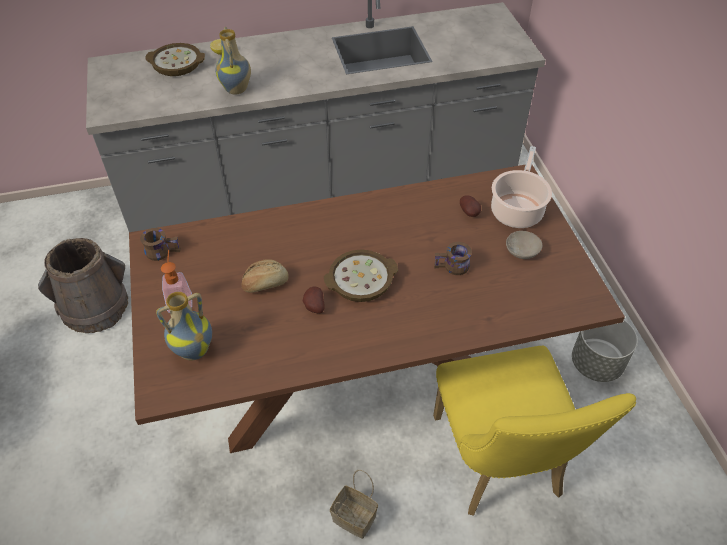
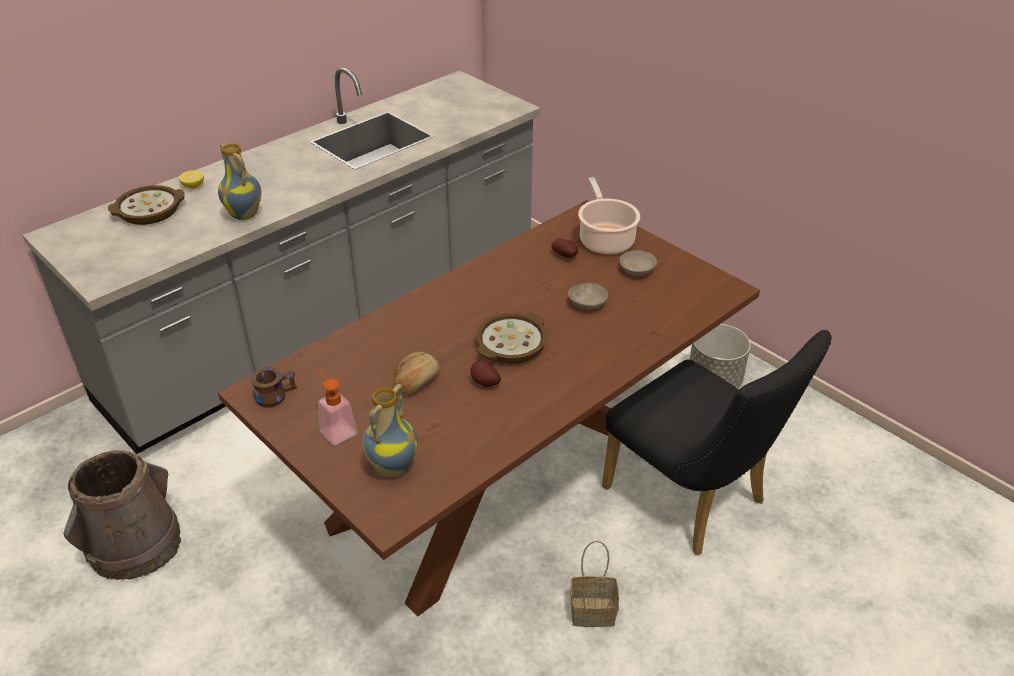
camera: 30 degrees left, 10 degrees down
(452, 268) = (587, 304): brown mug -> beige bowl
(500, 464) = (693, 501): yellow chair -> black chair

